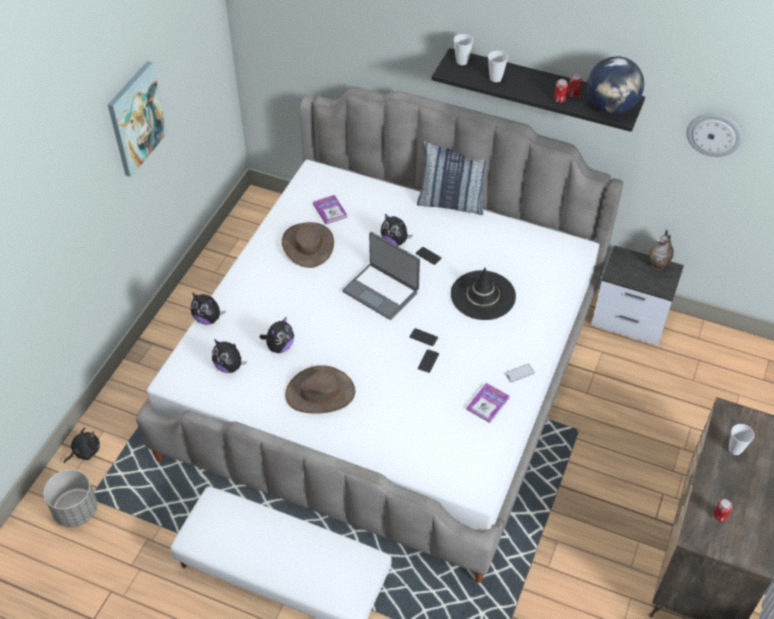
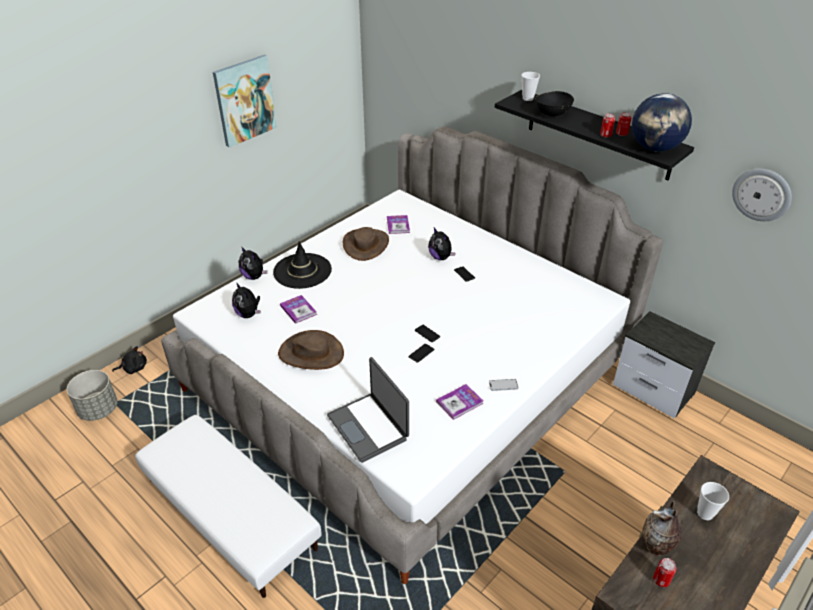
camera: 20 degrees right, 10 degrees down
(279, 346) = (298, 310): plush toy -> book
(381, 291) = (409, 290): laptop -> laptop (369, 427)
(451, 203) = (504, 241): pillow -> none
(483, 295) = (498, 314): black hat -> black hat (302, 271)
(495, 78) = (552, 113): cup -> black bowl
(658, 266) = (688, 337): vase -> vase (656, 548)

